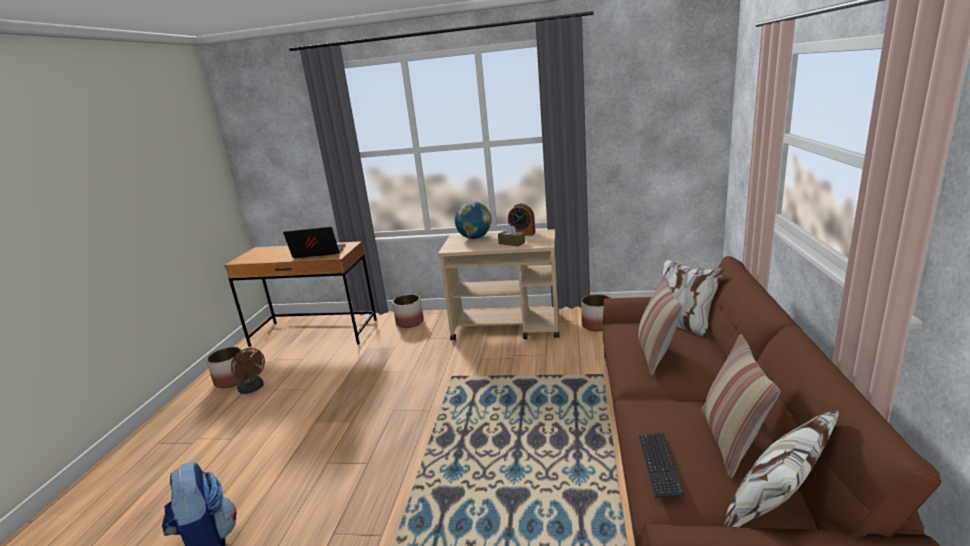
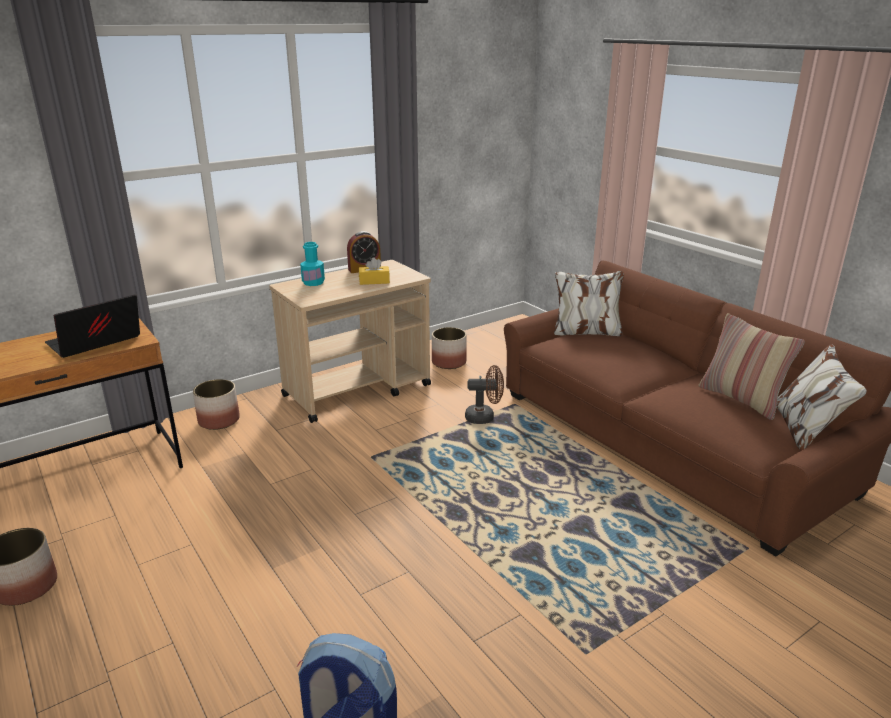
camera: 45 degrees left, 5 degrees up
(253, 389) = (94, 579): brown fan -> brown fan (484, 417)
(475, 238) = (313, 282): globe -> turquoise bottle
(511, 243) = (374, 281): brown tissue box -> yellow tissue box
(656, 354) = (610, 359): pillow -> none
(659, 465) = (727, 430): keyboard -> none

